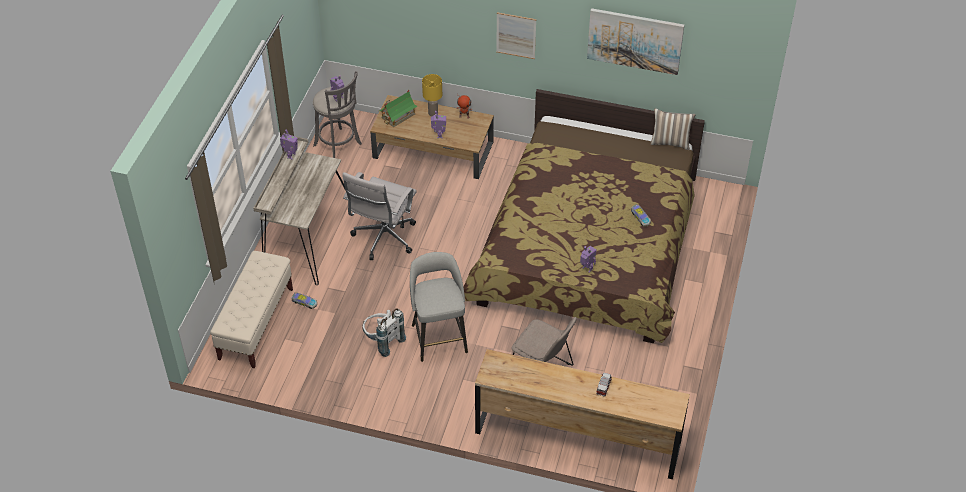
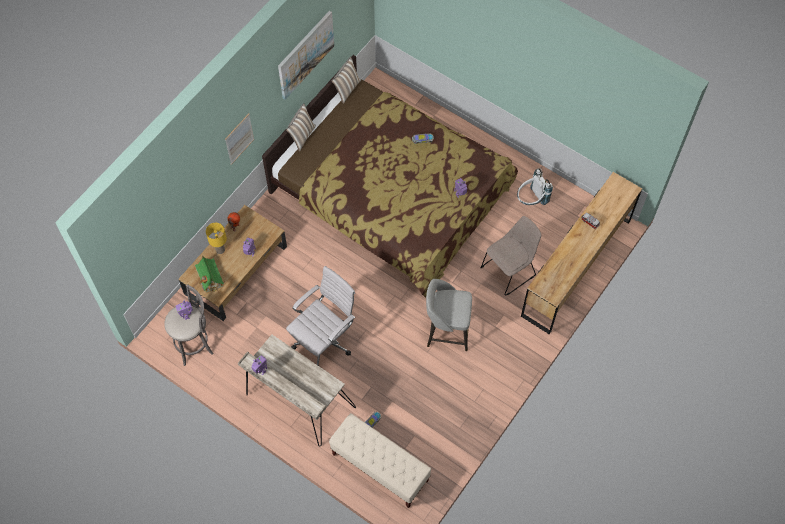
camera: 70 degrees left, 15 degrees up
(382, 341) = (436, 373): white backpack -> white backpack (531, 200)
(383, 239) = (324, 340): white office chair -> white office chair turned 90 degrees counterclockwise
(590, 125) = (302, 136): none -> pillow

